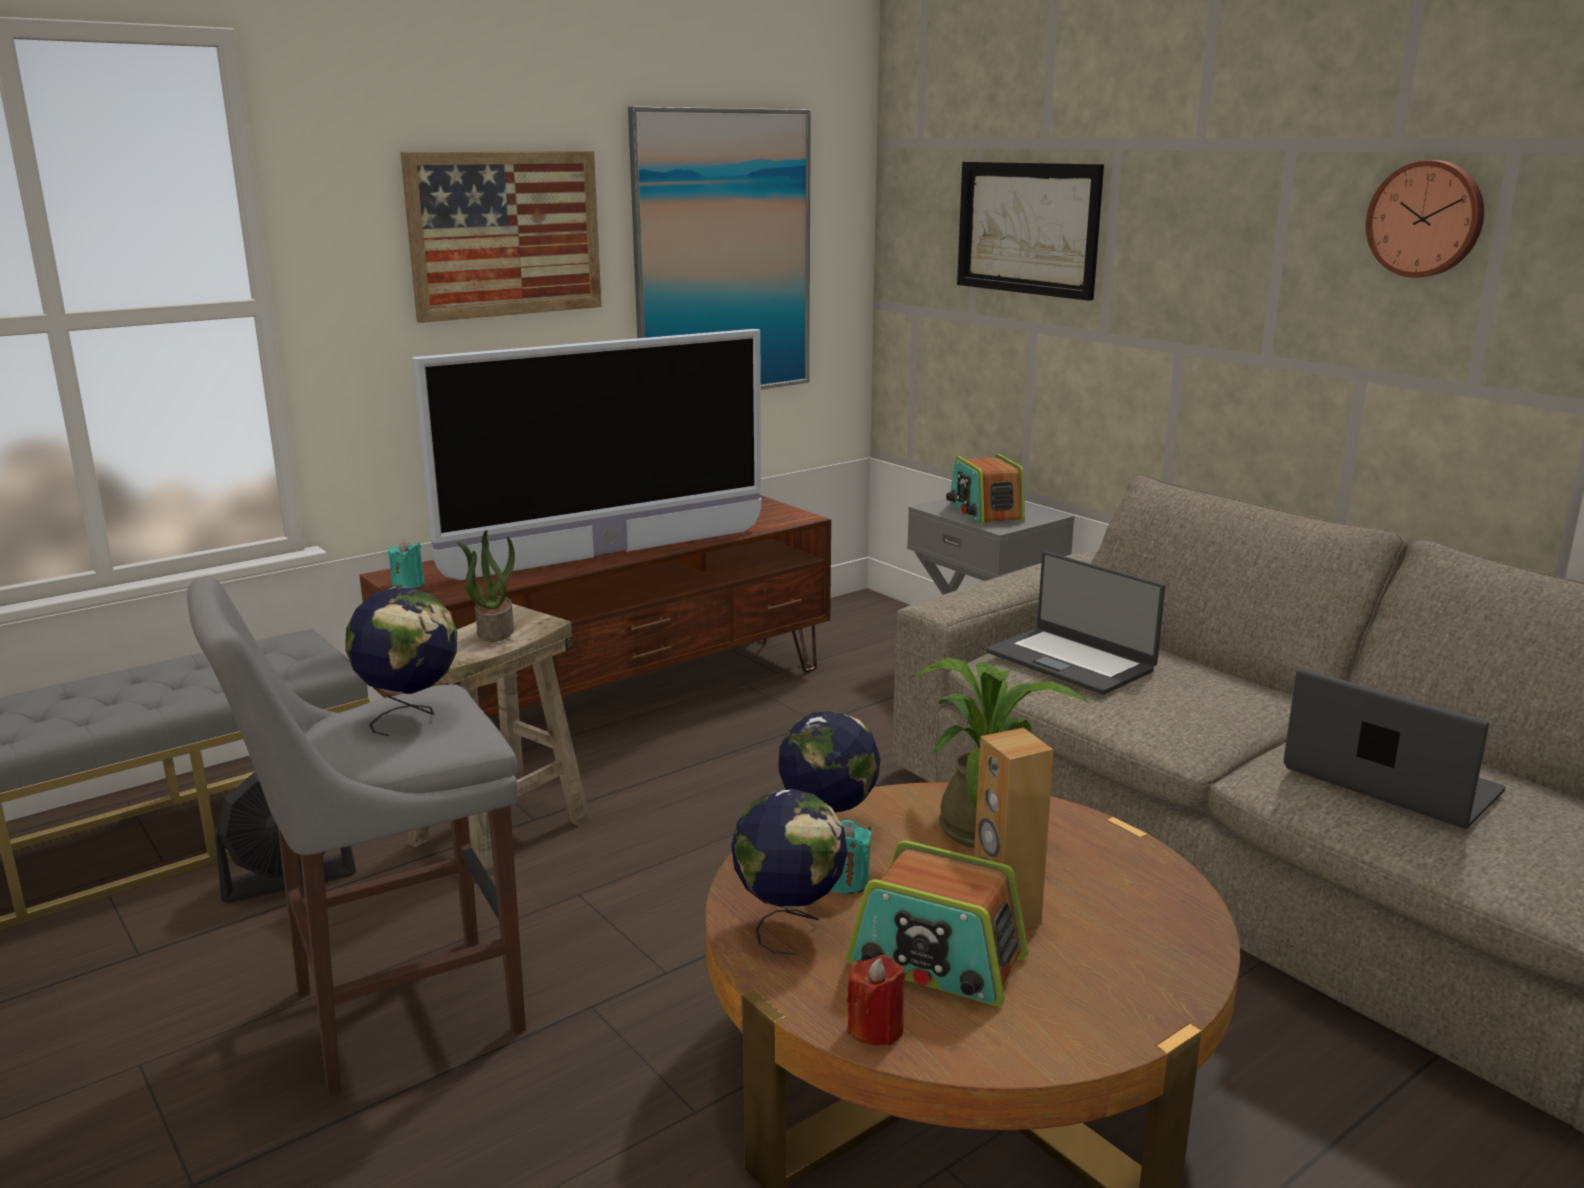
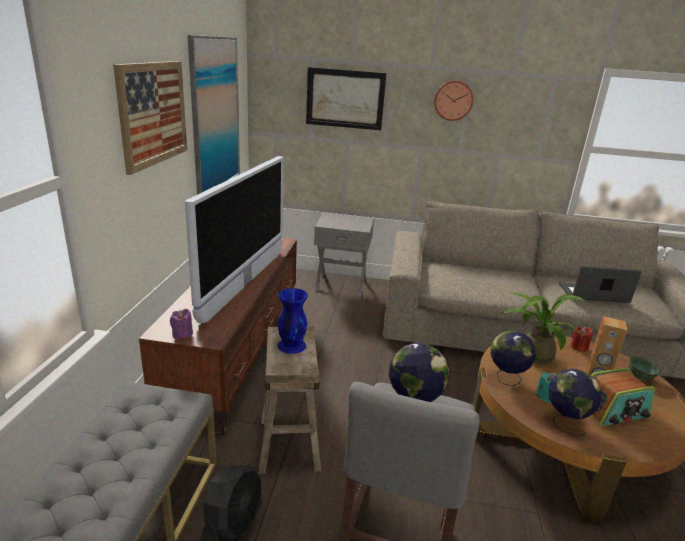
camera: 45 degrees left, 5 degrees up
(408, 584) = (182, 334): turquoise candle -> purple candle
(494, 631) = (291, 345): potted plant -> blue vase
(875, 1028) = (645, 445): red candle -> red candle (578, 347)
(985, 513) = (346, 223): radio -> none
(1071, 661) = (460, 279): laptop -> none
(1162, 958) = (639, 377): none -> green bowl
(1426, 219) = (525, 101): wall clock -> wall clock (453, 100)

